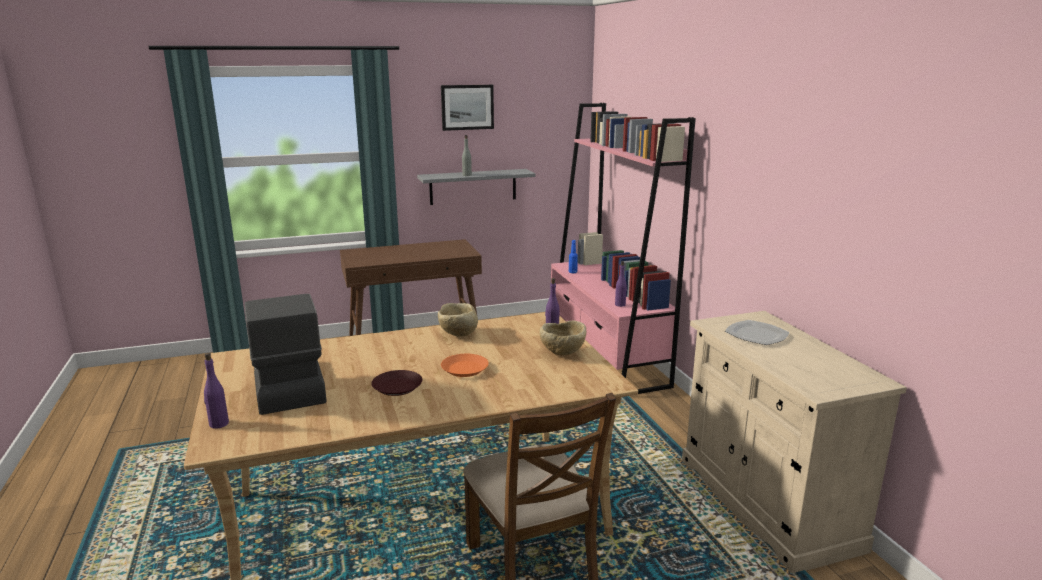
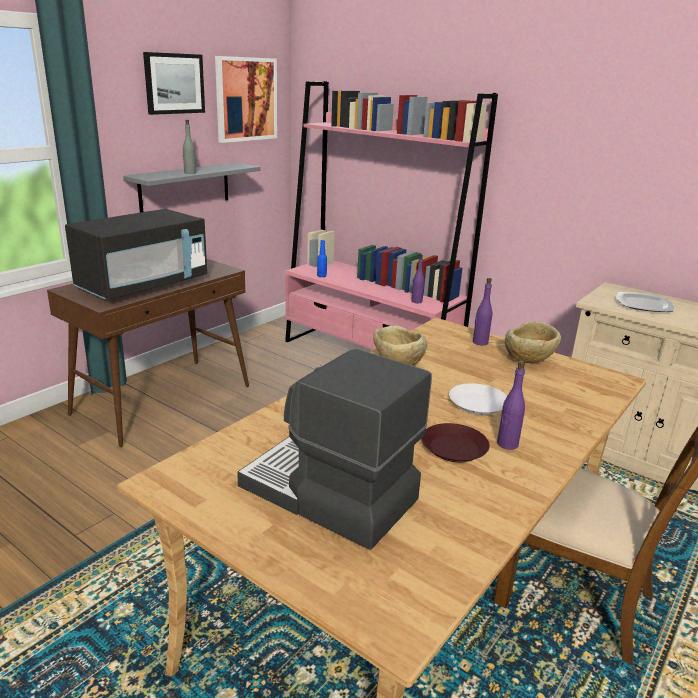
camera: 35 degrees left, 5 degrees up
(218, 424) = (339, 589): purple bottle -> purple bottle (507, 444)
(397, 256) = (144, 285): none -> black microwave
(465, 369) = (478, 404): orange plate -> white plate
(538, 117) = (246, 99): none -> picture

